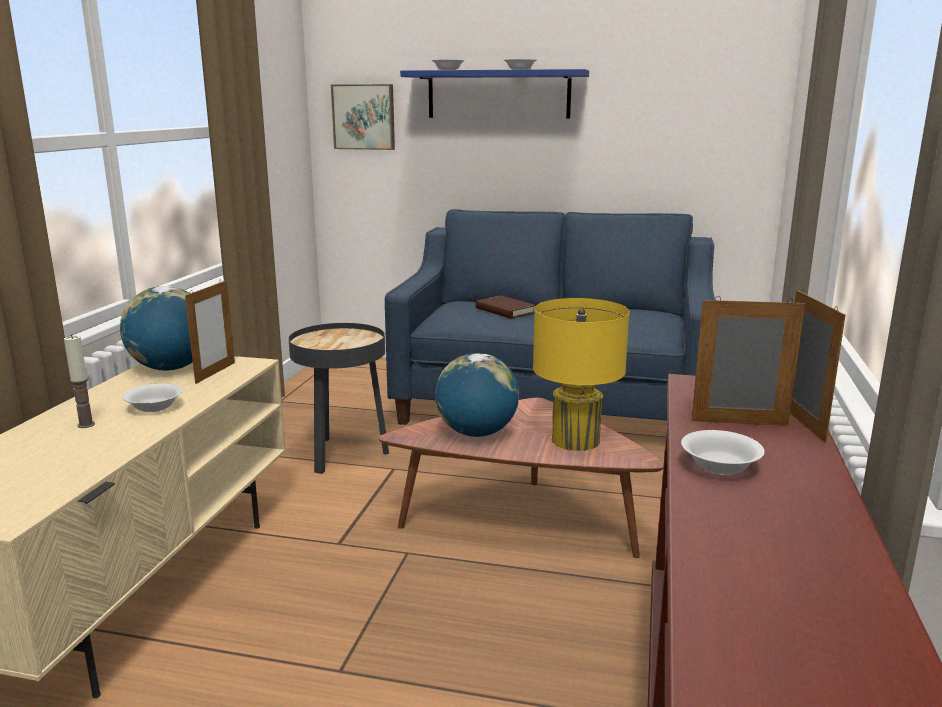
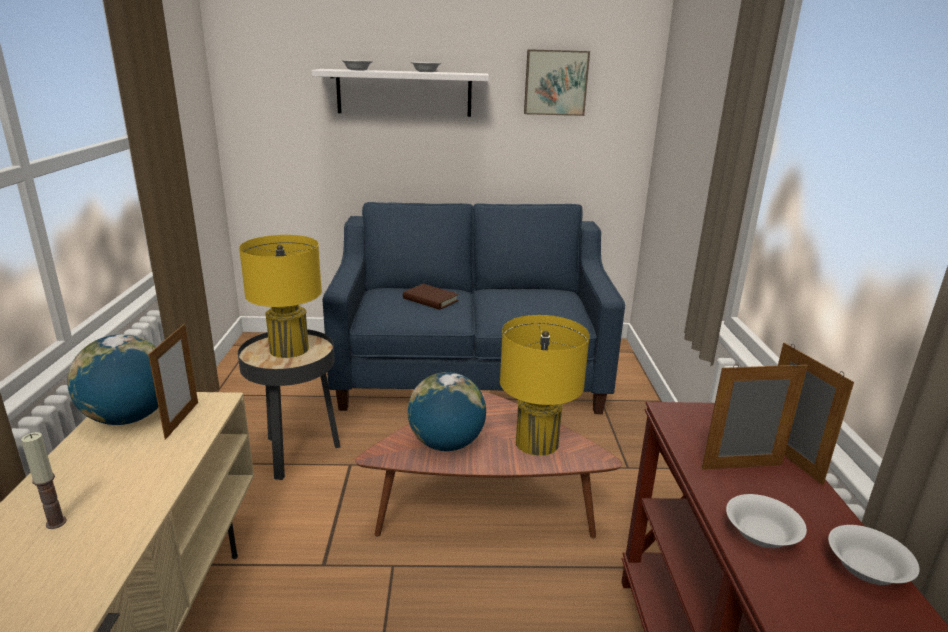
camera: 15 degrees left, 5 degrees up
(154, 407) = (129, 482): white bowl -> white bowl (865, 568)
(340, 339) = (289, 349): none -> yellow table lamp
(364, 117) = (272, 111): picture -> picture (555, 82)
(498, 94) = (404, 93): blue shelf -> white shelf

